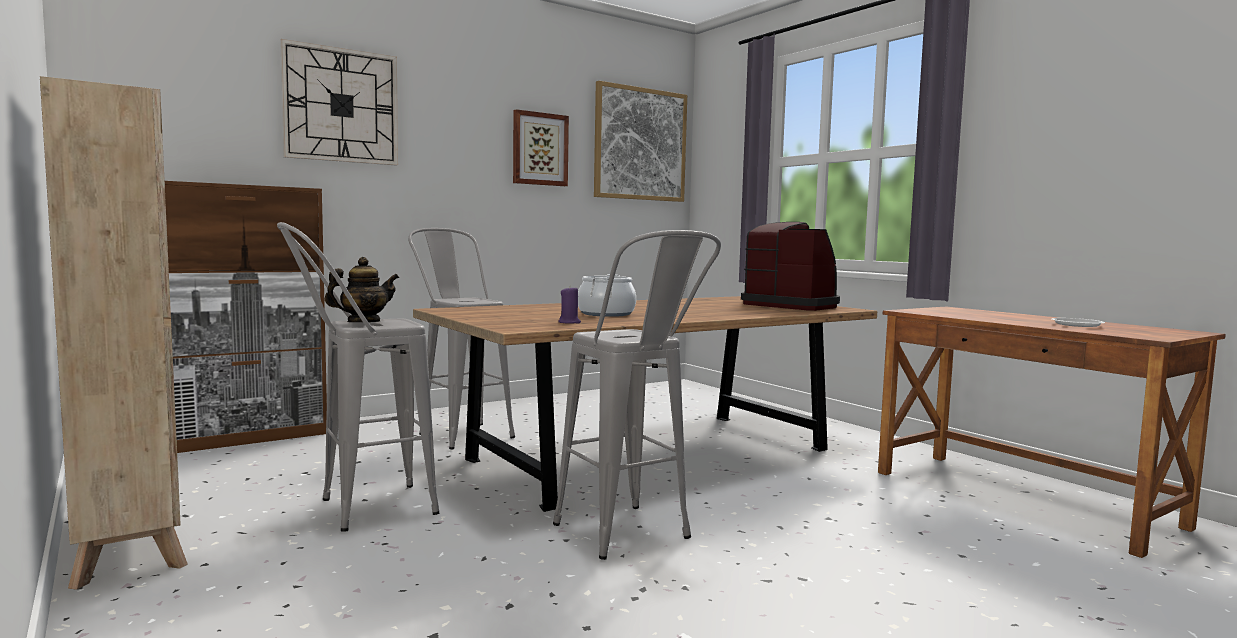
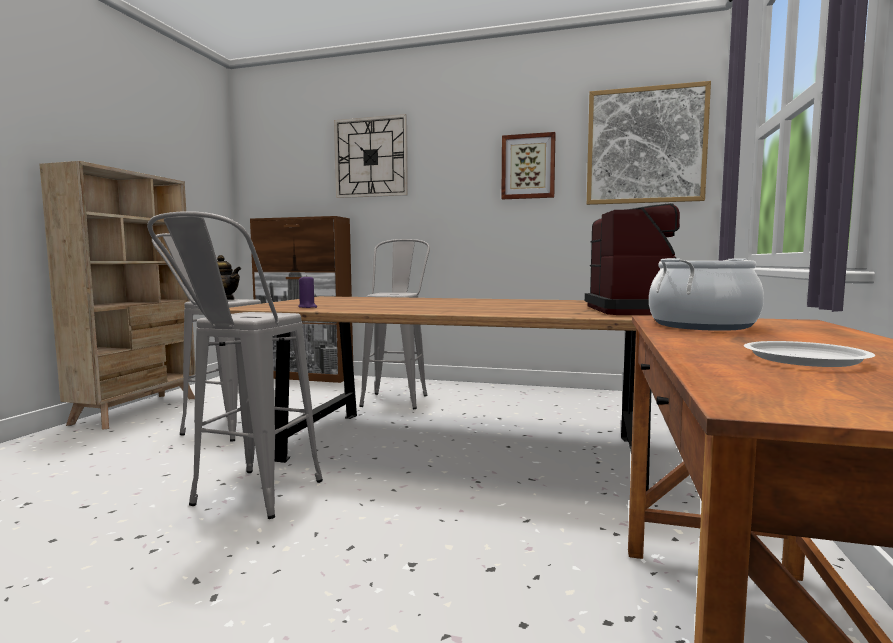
camera: 50 degrees right, 0 degrees up
(606, 314) = (388, 305): cooking pot -> cooking pot (701, 325)

